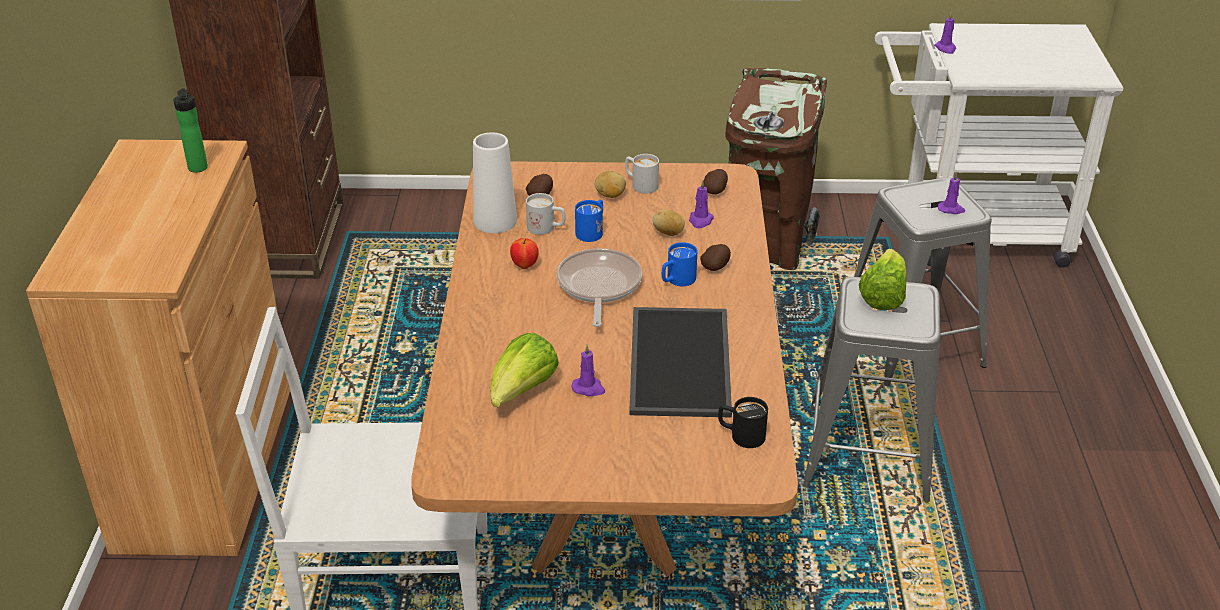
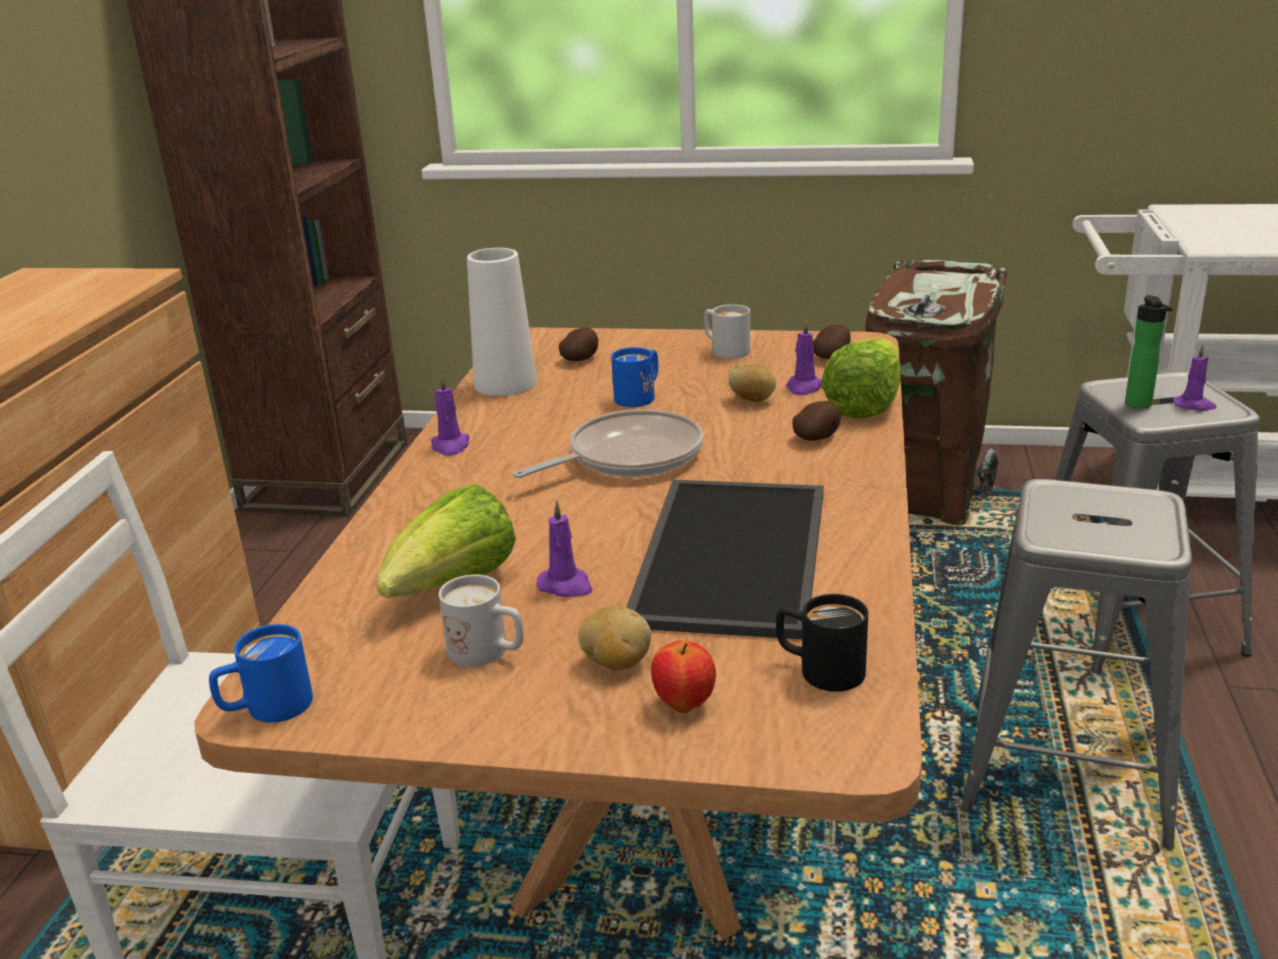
camera: 10 degrees right, 10 degrees down
(198, 169) = (93, 291): bottle -> bottle (1140, 405)
(524, 266) = (526, 431): apple -> apple (684, 704)
(546, 228) = (575, 392): white mug -> white mug (488, 653)
(598, 286) = (628, 457): frying pan -> frying pan turned 45 degrees clockwise
(610, 195) = (678, 360): potato -> potato (616, 663)
(676, 281) = (752, 453): blue mug -> blue mug (266, 709)
(882, 296) = (1090, 503): lettuce -> lettuce (865, 405)
(945, 48) = (1173, 223): purple candle -> purple candle (450, 446)

